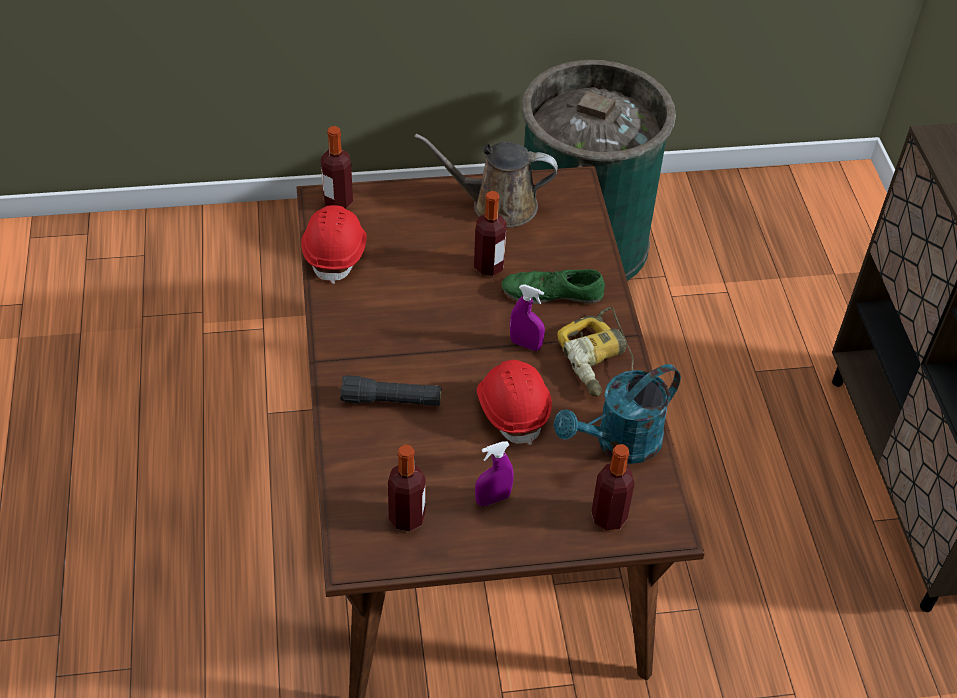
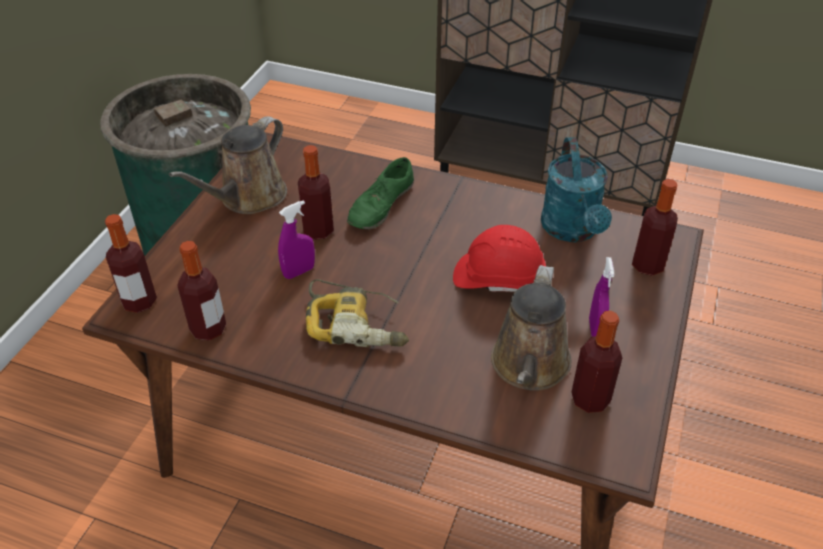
camera: 60 degrees left, 5 degrees down
(336, 253) = (208, 329): red hard hat -> bottle
(391, 400) = (436, 357): black flashlight -> none
(418, 465) = (529, 366): none -> brown watering can
(525, 344) = (428, 242): purple spray bottle -> purple spray bottle (299, 272)
(598, 359) = (474, 207): power drill -> power drill (357, 323)

